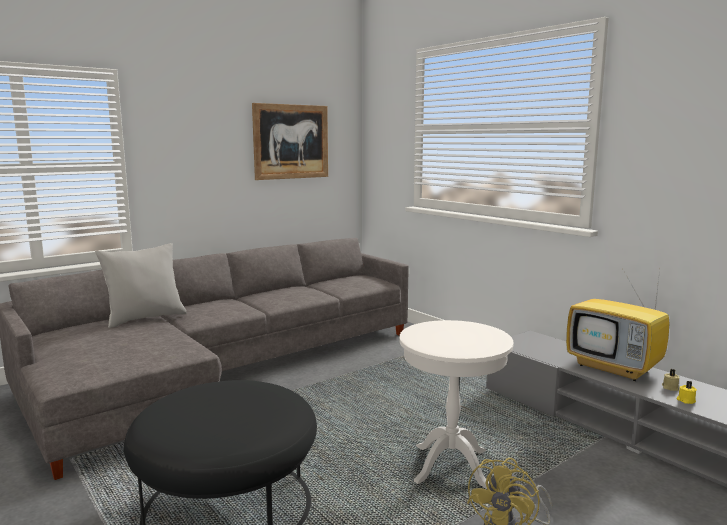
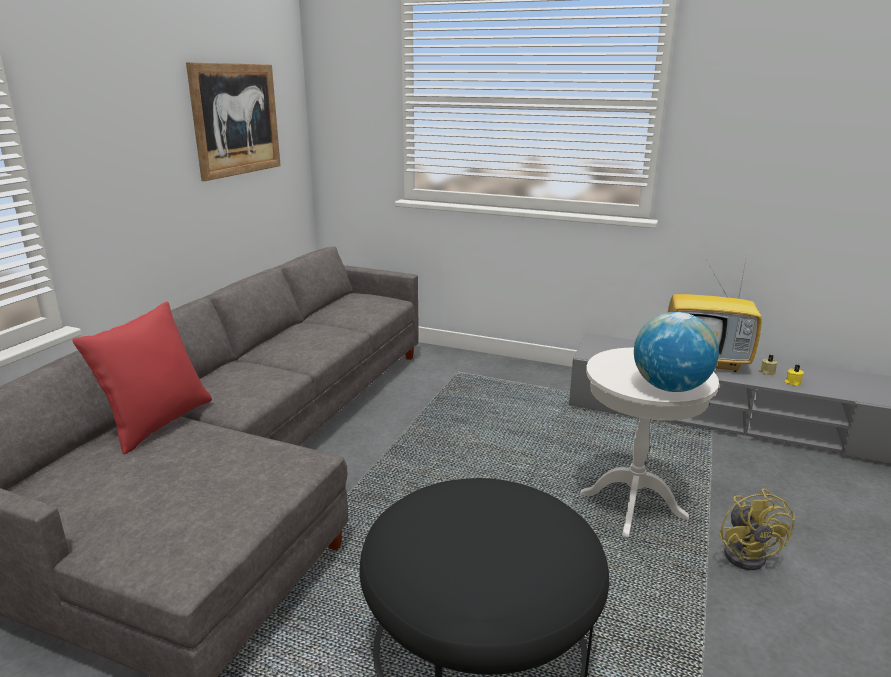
camera: 30 degrees left, 10 degrees up
(145, 318) = (157, 423): grey pillow -> red pillow
(449, 347) = (669, 387): none -> globe

